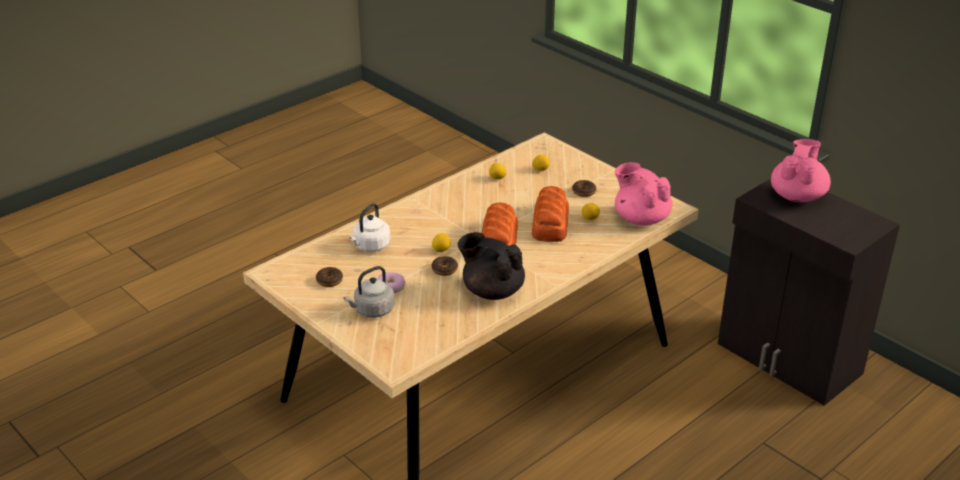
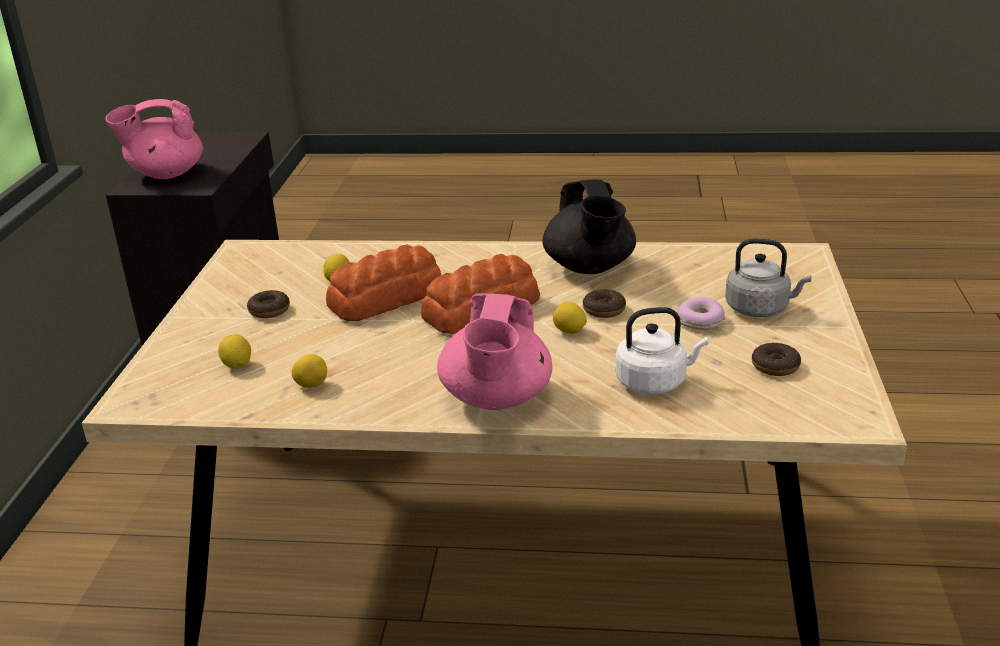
camera: 130 degrees left, 5 degrees down
(641, 218) = (295, 257): pink teapot -> pink teapot (496, 399)

